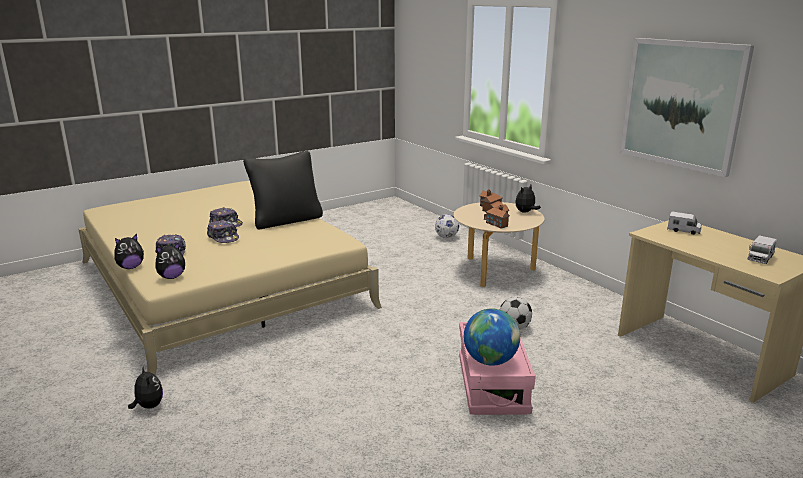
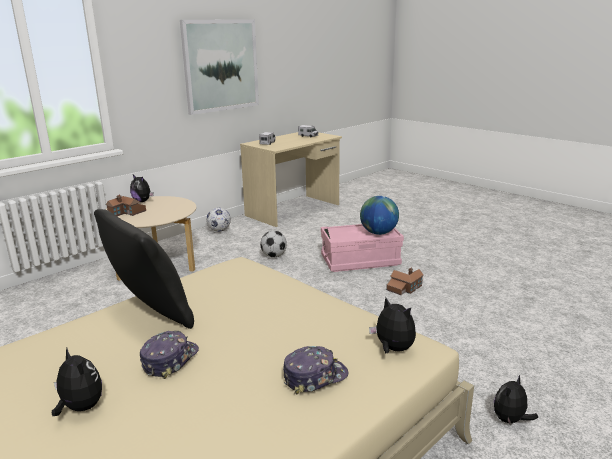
camera: 100 degrees left, 0 degrees up
(130, 267) = (380, 404): plush toy -> plush toy (80, 407)
(223, 237) = (238, 345): cap -> none
(446, 237) = (43, 296): football -> football (219, 230)
(497, 222) = (171, 209): toy house -> toy house (404, 288)

